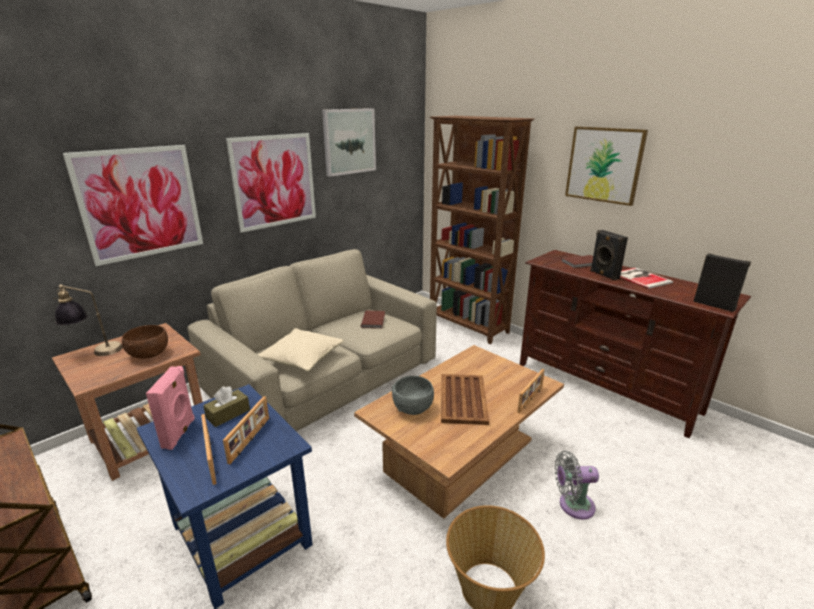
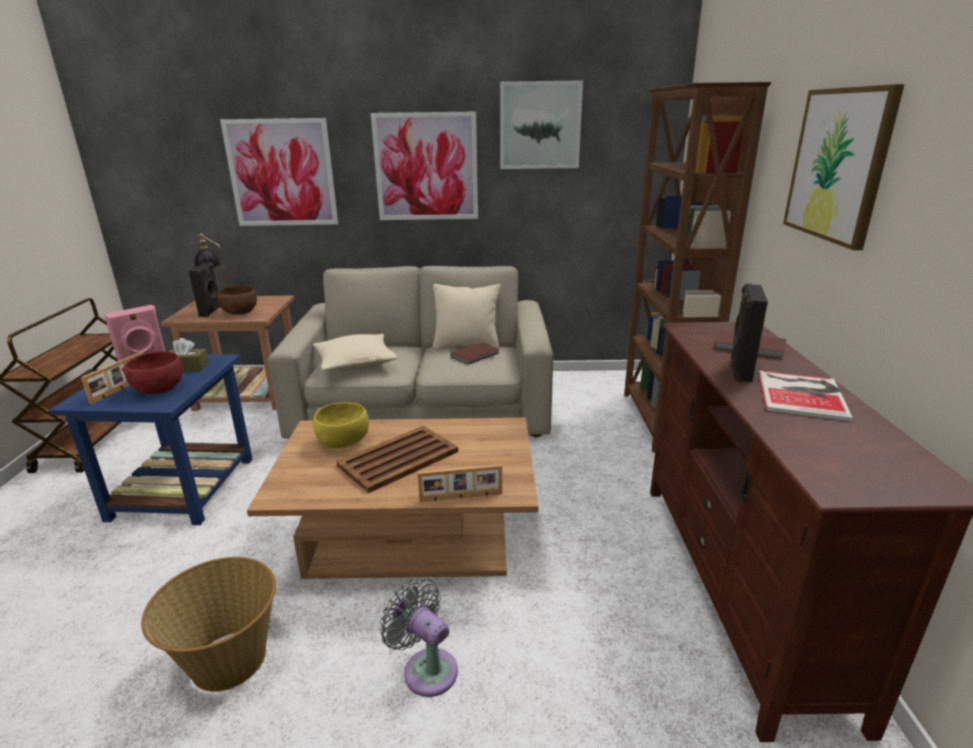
camera: 45 degrees right, 0 degrees up
(250, 440) = (159, 389): picture frame -> red bowl
(346, 317) = (467, 345): none -> beige pillow
(413, 407) = (344, 441): grey bowl -> yellow bowl
(714, 305) = (834, 478): black speaker -> black speaker (211, 311)

